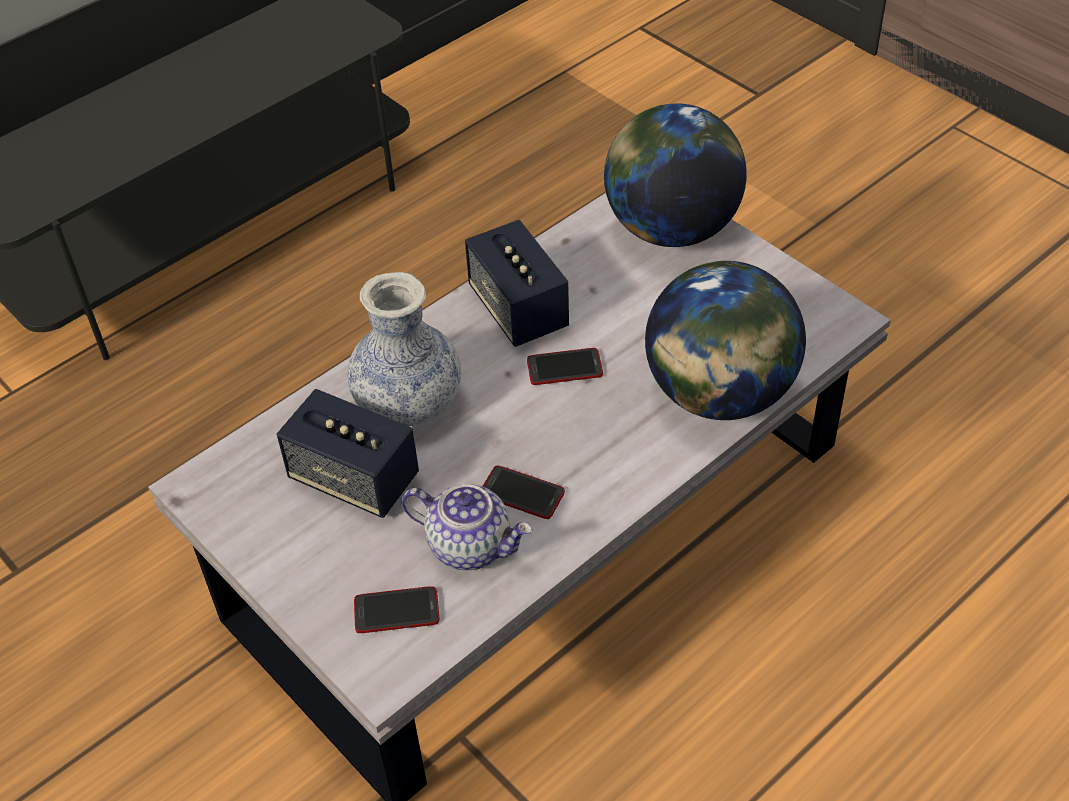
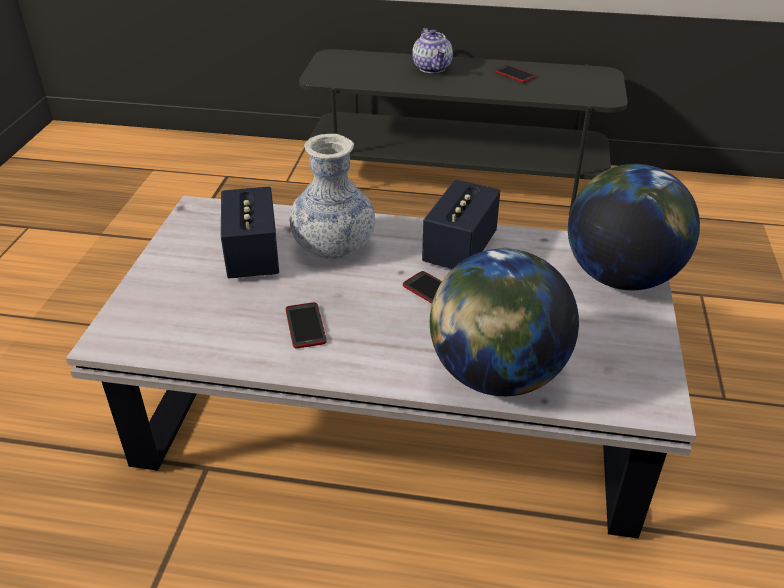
camera: 50 degrees right, 10 degrees down
(396, 611) = (163, 321): phone -> phone (514, 74)
(471, 545) = (242, 325): teapot -> teapot (432, 68)

